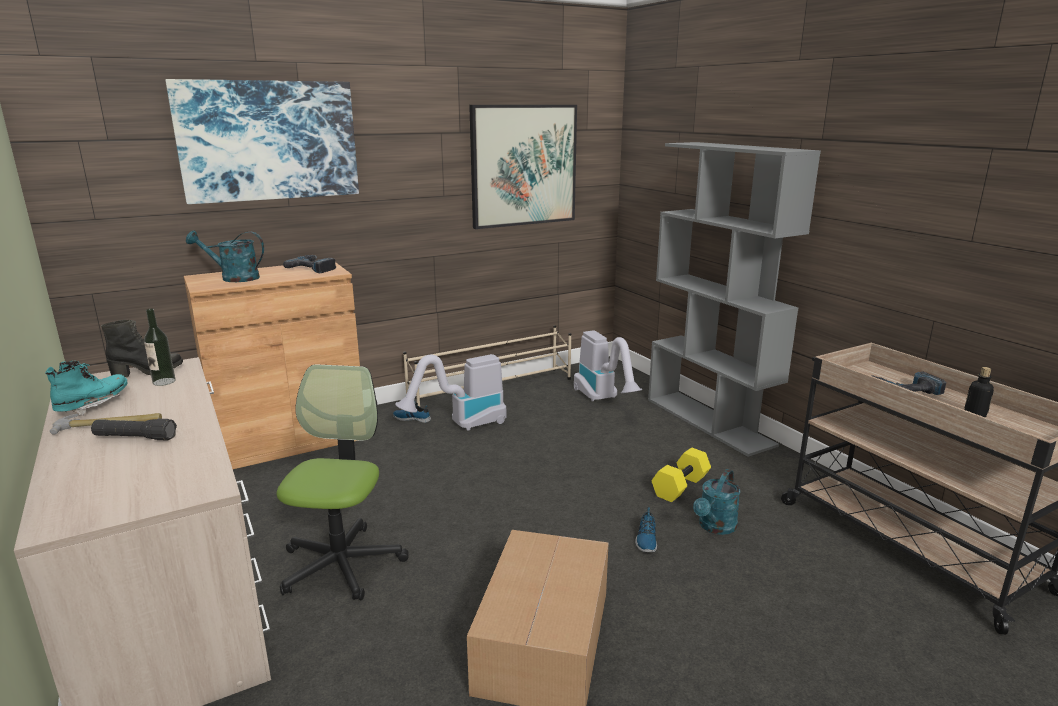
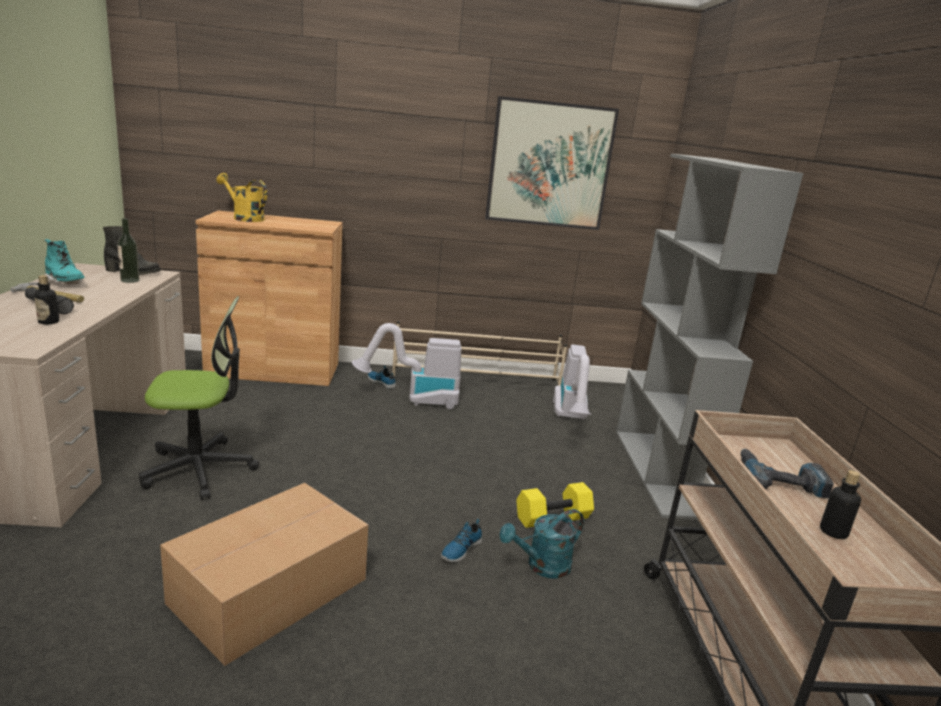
camera: 25 degrees right, 0 degrees up
(93, 405) = (65, 282): turquoise boot -> turquoise boot turned 75 degrees clockwise
(169, 453) = (48, 322): none -> bottle
(233, 278) = (244, 218): turquoise watering can -> yellow watering can
(269, 141) = (303, 107): picture -> none
(314, 268) = (315, 223): power drill -> none
(341, 564) = (199, 469): office chair -> office chair turned 45 degrees clockwise

